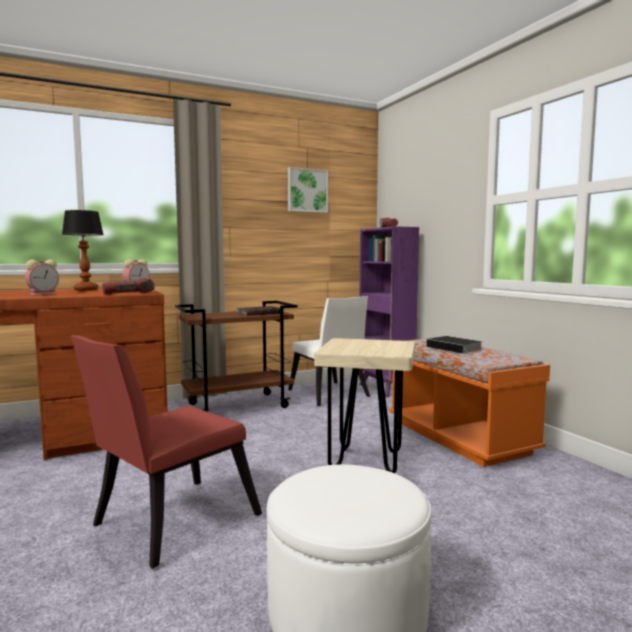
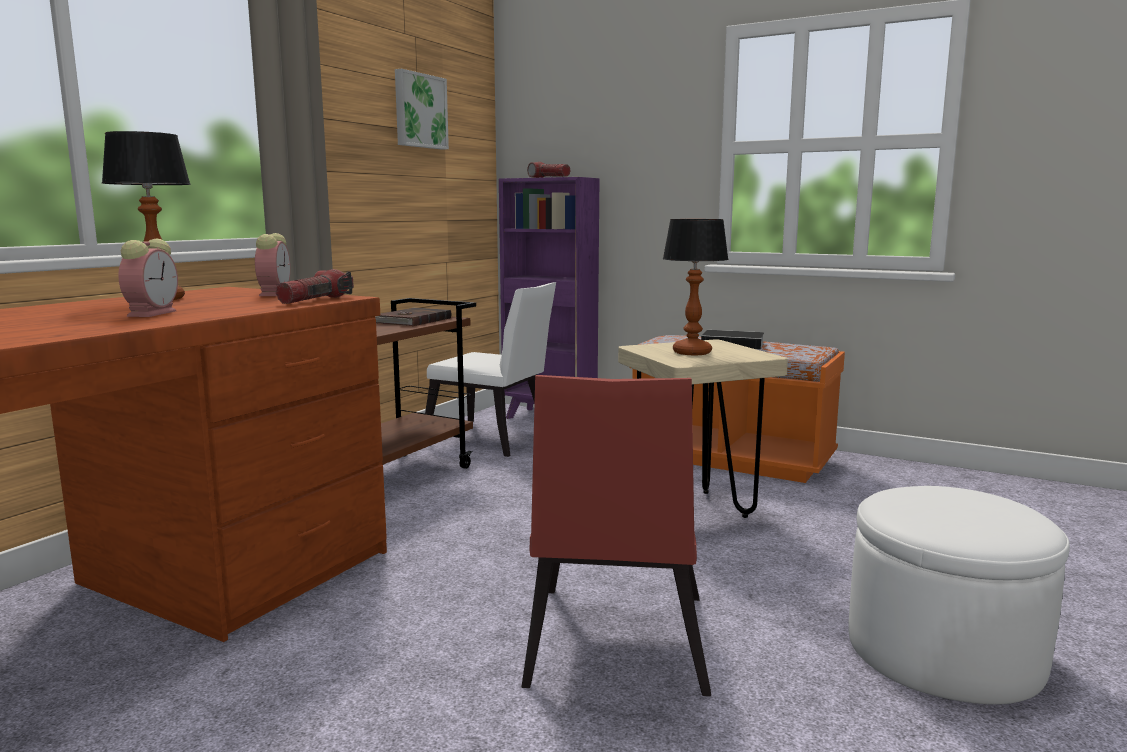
camera: 35 degrees left, 5 degrees up
(359, 346) = (691, 352): none -> table lamp

